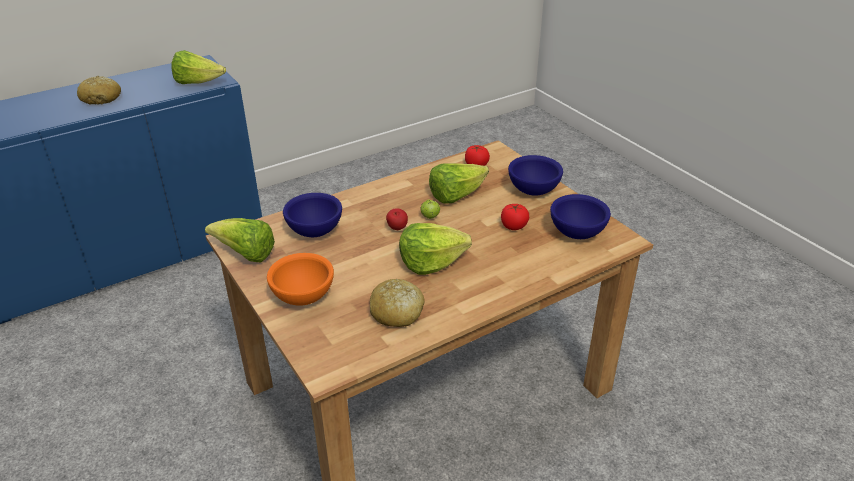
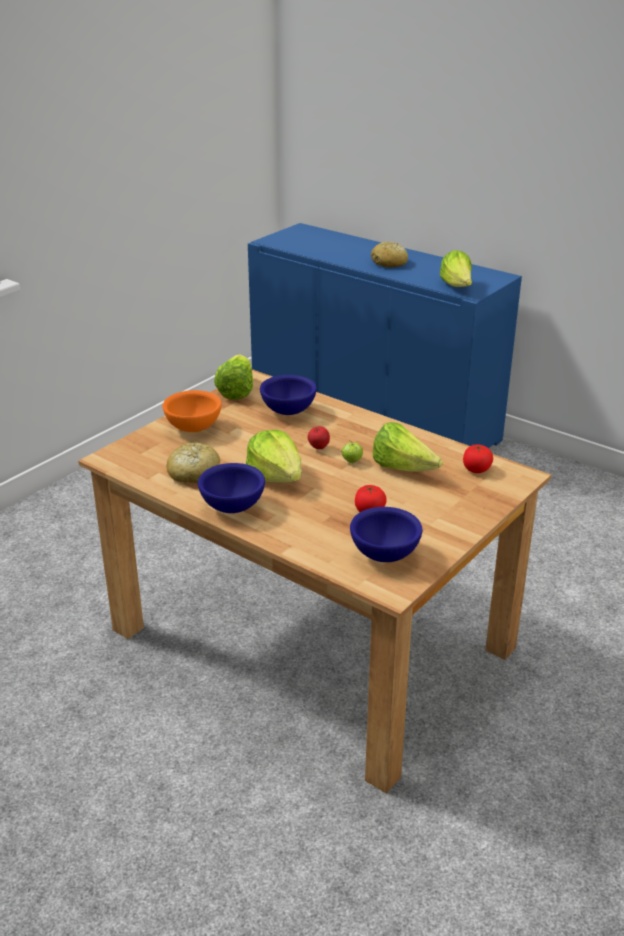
camera: 70 degrees right, 5 degrees down
(533, 191) = (452, 514): blue bowl -> blue bowl (231, 507)

